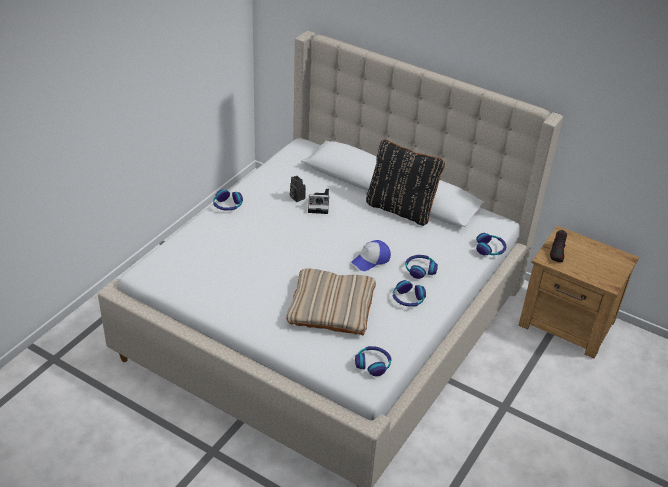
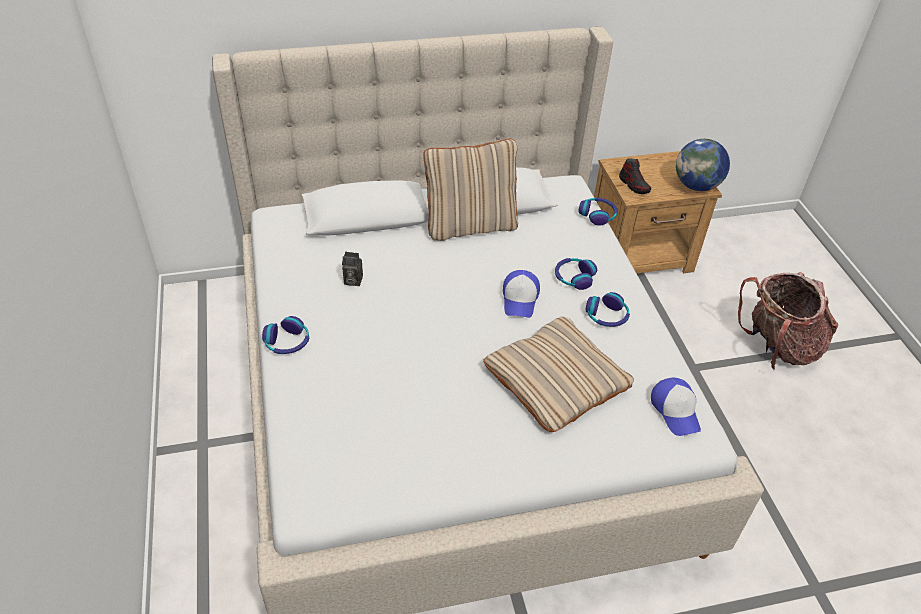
camera: 45 degrees left, 5 degrees up
(319, 205) = (389, 274): camera -> none
(373, 364) = (675, 410): headphones -> cap
(401, 209) = (470, 225): black pillow -> beige pillow
(588, 440) = (777, 347): none -> backpack
(605, 279) = (696, 186): none -> globe

